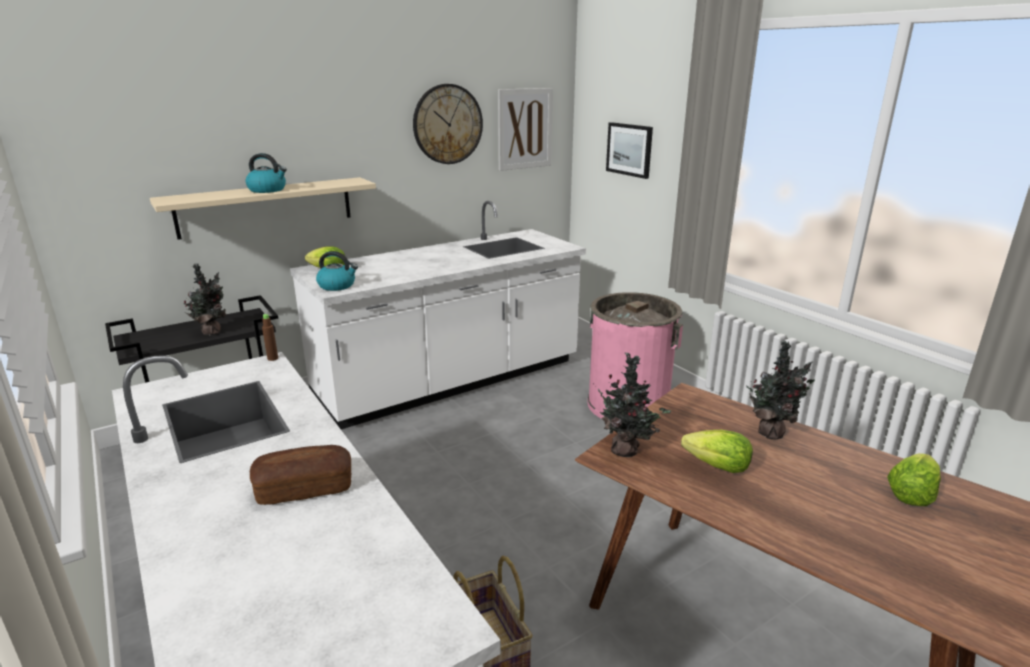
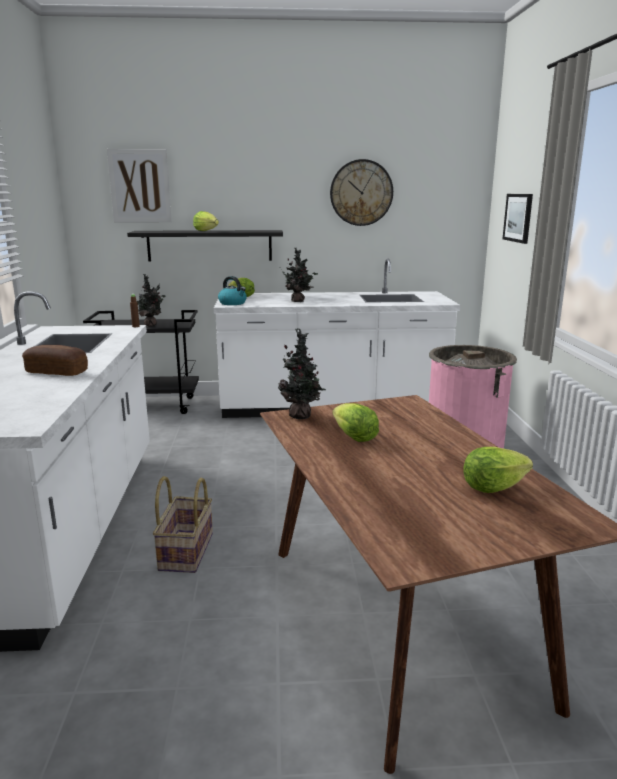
camera: 30 degrees right, 5 degrees down
(266, 207) = (209, 245): beige shelf -> black shelf
(268, 190) = (206, 231): kettle -> lettuce
(524, 129) = (437, 200): picture -> picture (140, 186)
(772, 432) = (438, 432): potted plant -> potted plant (299, 301)

